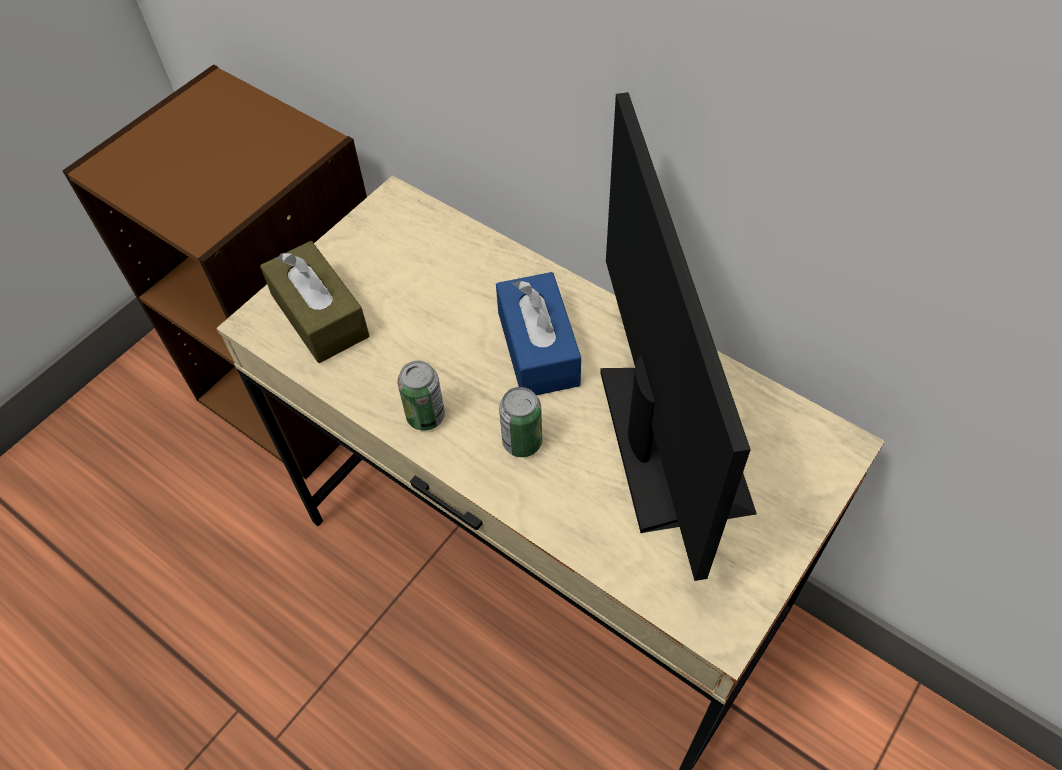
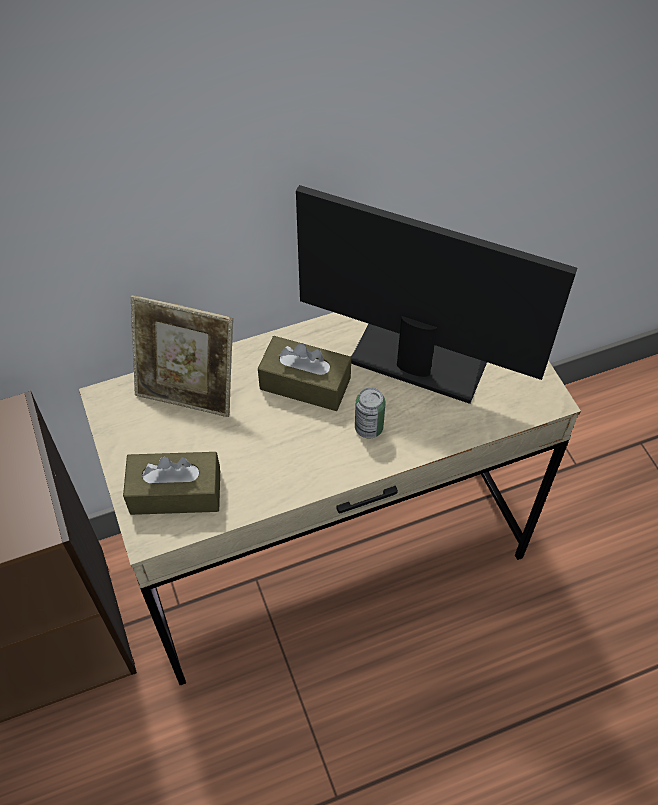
camera: 60 degrees left, 0 degrees up
(425, 416) = (310, 469): can -> none
(451, 256) = (188, 391): none -> picture frame
(538, 348) = (305, 383): blue tissue box -> brown tissue box

